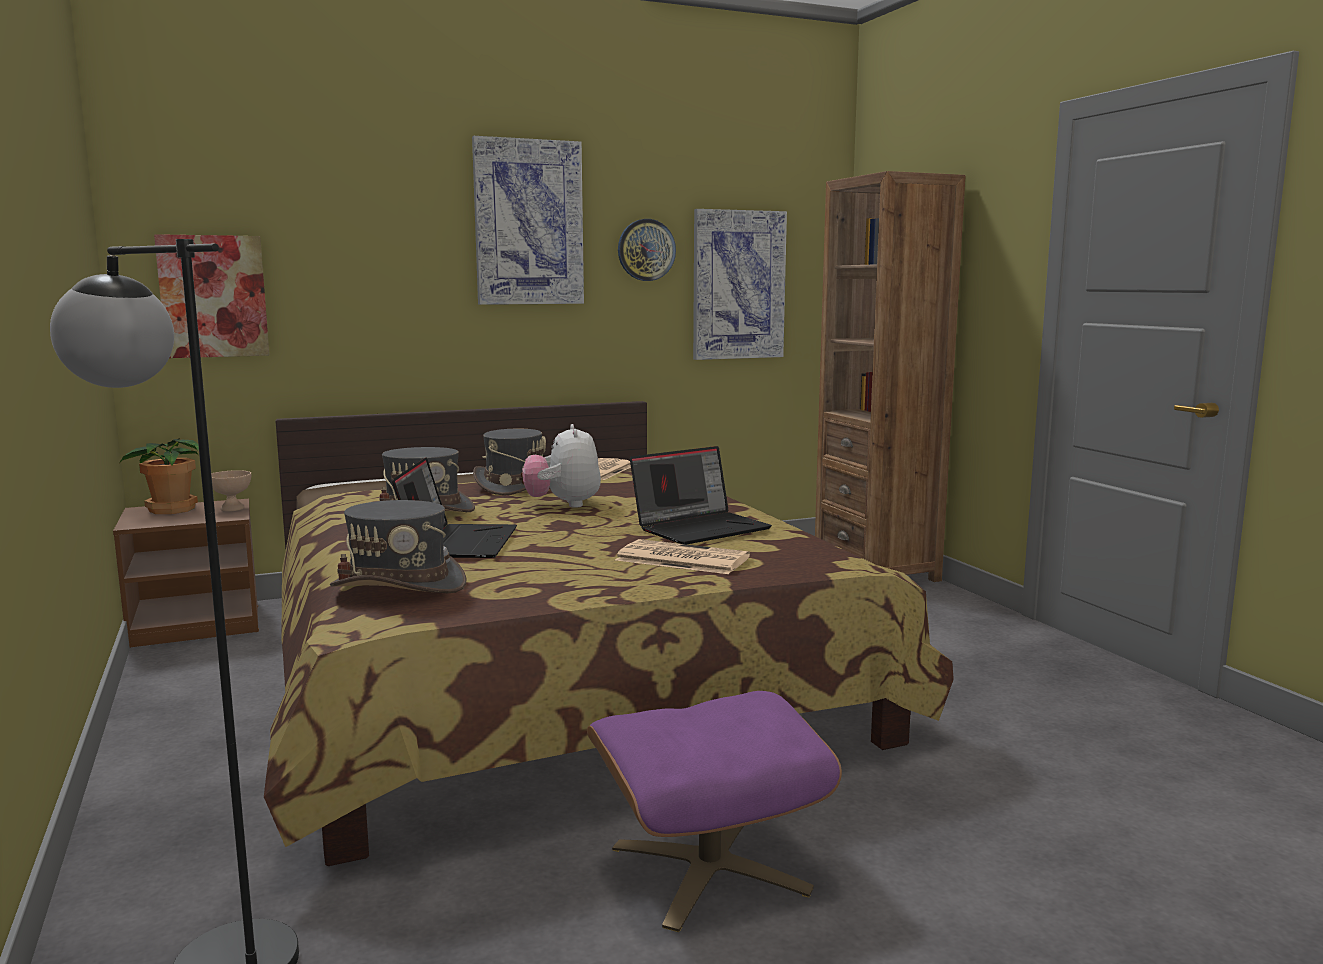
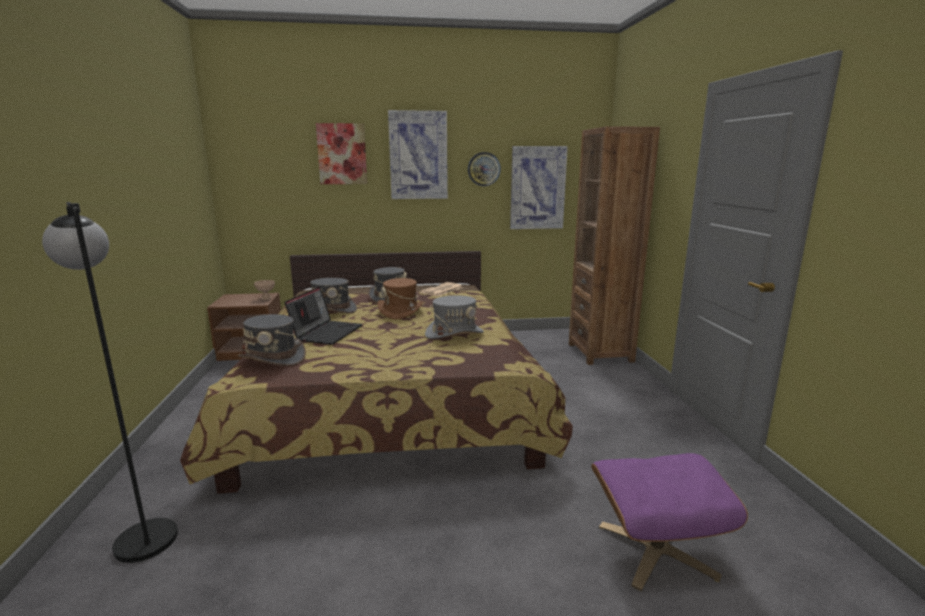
camera: 15 degrees right, 5 degrees up
(170, 509) = (240, 297): potted plant -> none
(213, 296) = (261, 195): picture -> picture (342, 154)
(563, 504) = (401, 311): plush toy -> brown hat
(680, 559) = (422, 354): newspaper -> none
(701, 528) = (454, 333): laptop -> grey hat
(709, 868) = (388, 528): purple ottoman -> purple ottoman (656, 550)

